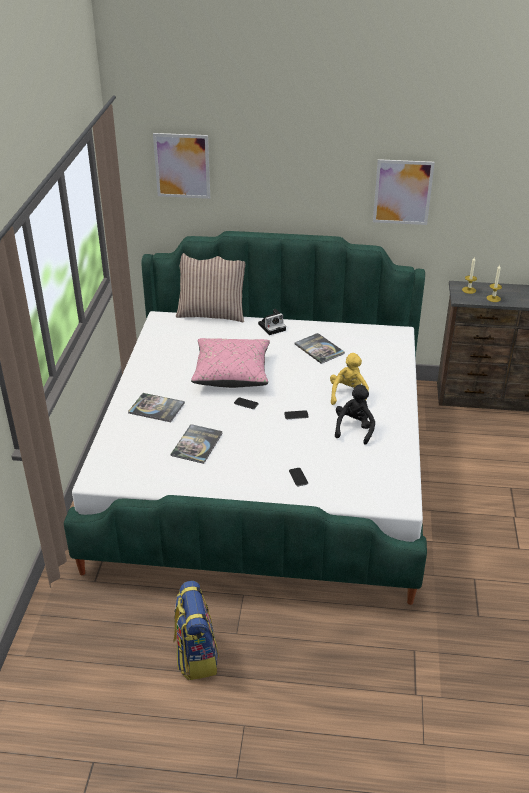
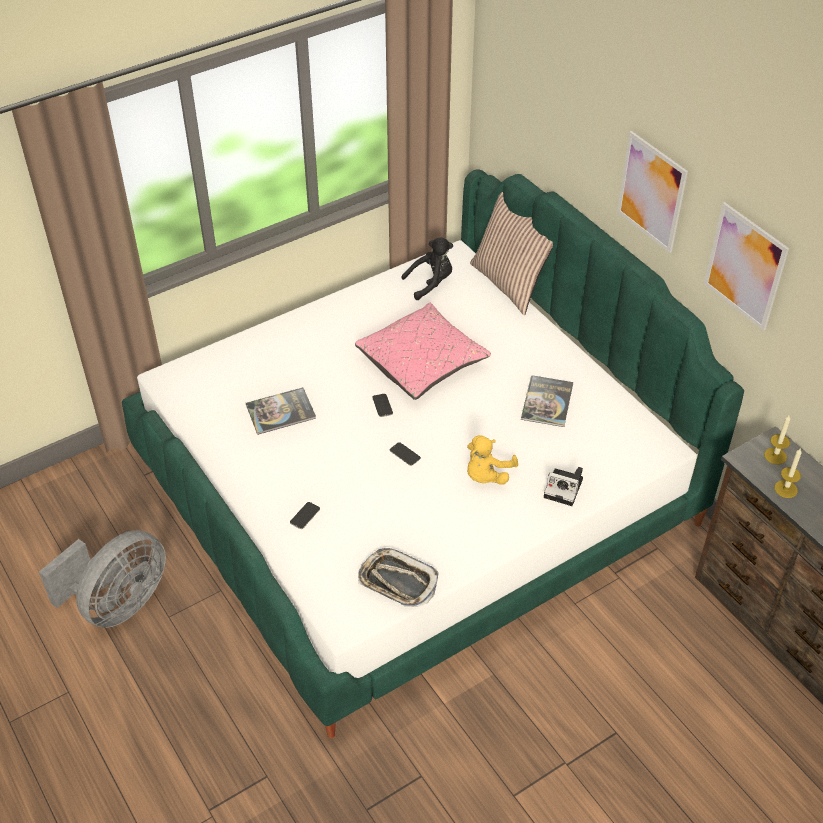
camera: 50 degrees right, 10 degrees up
(156, 408) = (306, 349): book -> none
(182, 166) = (532, 84): picture -> picture (651, 192)
(196, 655) = (118, 604): backpack -> grey fan
(272, 326) = (544, 341): camera -> camera (565, 488)
(348, 395) = (486, 475): yellow plush toy -> yellow plush toy turned 150 degrees clockwise
(354, 429) = (432, 514): black plush toy -> black plush toy (431, 283)
(392, 467) = (397, 582): none -> tray

